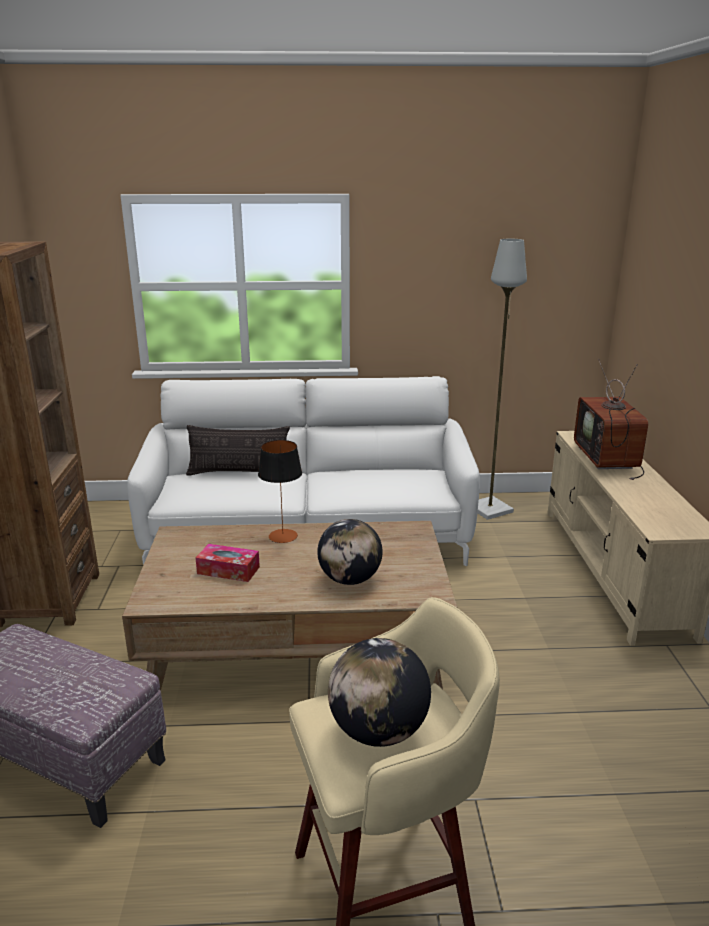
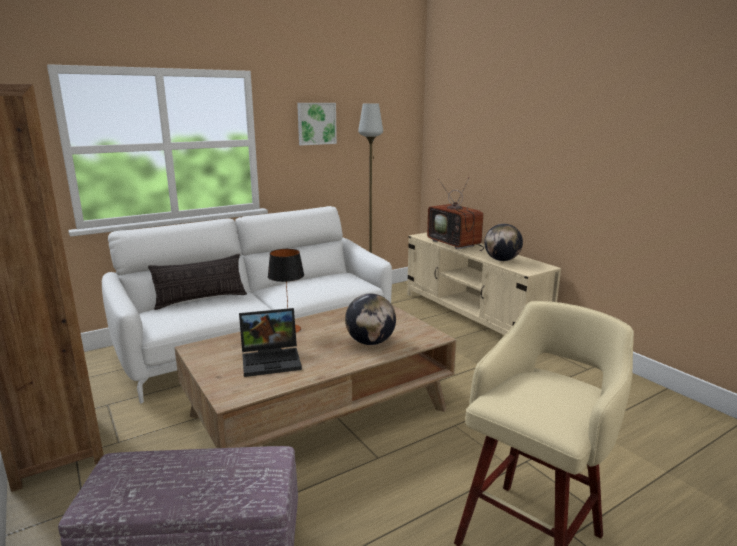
camera: 30 degrees left, 5 degrees down
(228, 570) = (272, 360): tissue box -> laptop
(378, 731) = (550, 398): globe -> globe (501, 260)
(438, 262) = (316, 123): none -> picture

